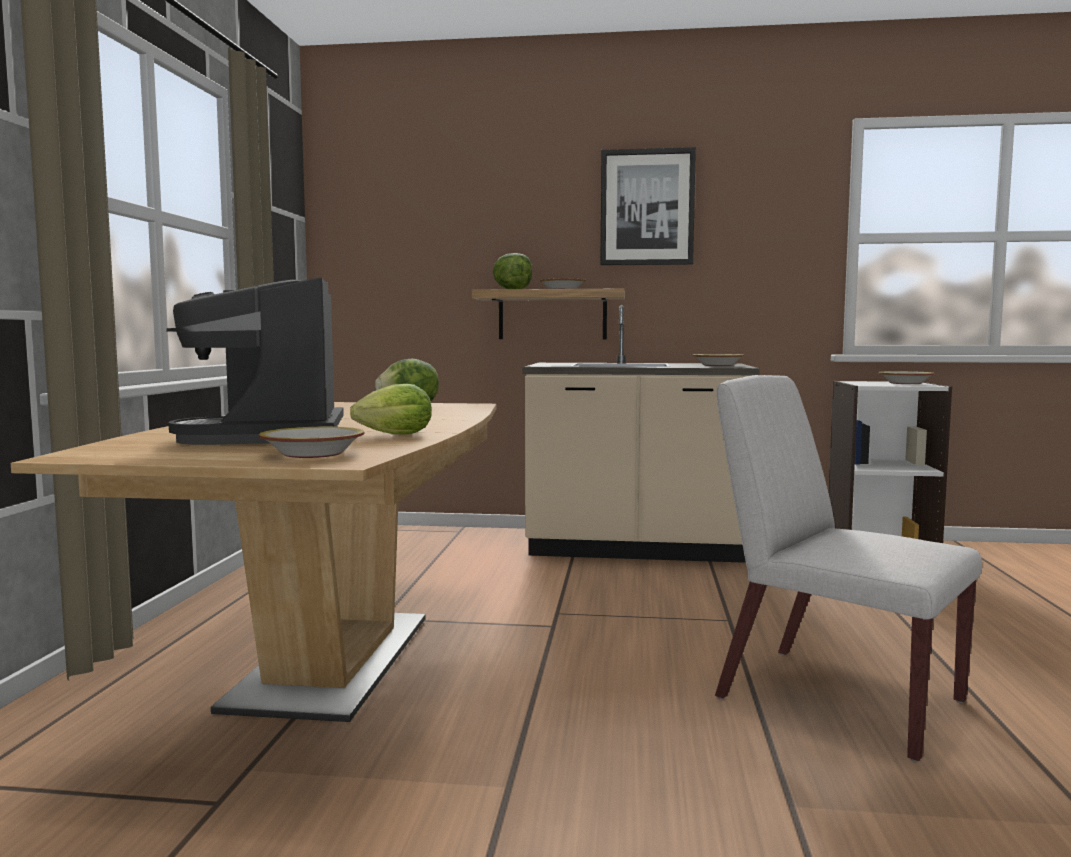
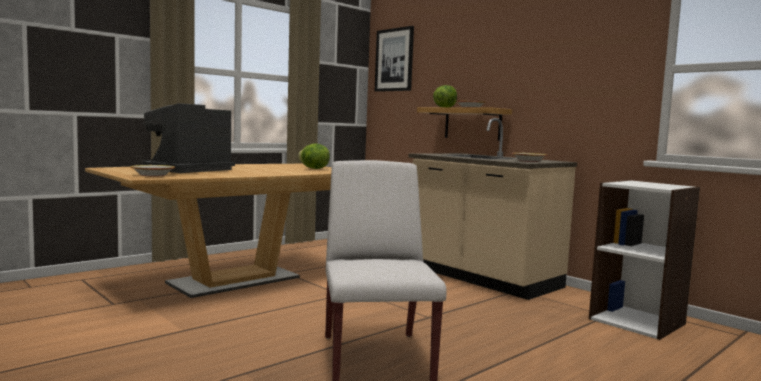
camera: 40 degrees right, 0 degrees up
(391, 435) = (218, 174): lettuce -> none
(647, 207) = (528, 52): picture -> picture (394, 60)
(905, 383) = (662, 185): bowl -> none

